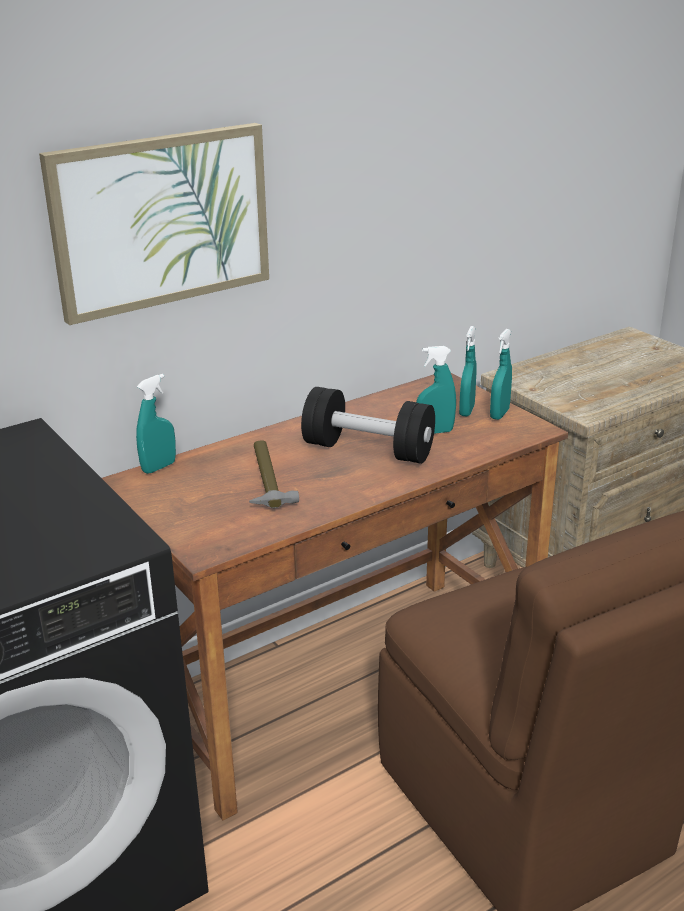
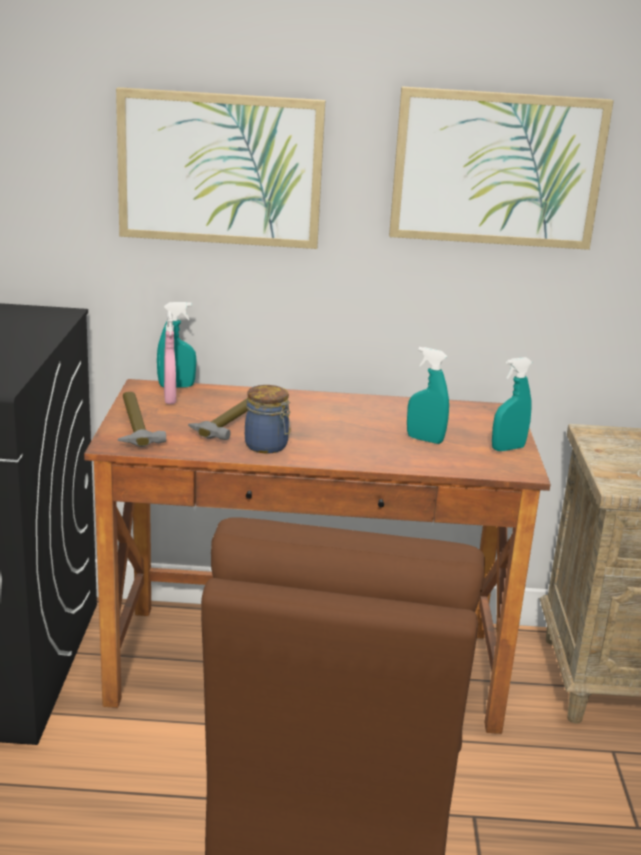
camera: 35 degrees right, 5 degrees down
(176, 483) = (170, 399): none -> pink spray bottle
(192, 524) = (135, 426): none -> hammer
(334, 492) = (267, 446): none -> jar
(368, 450) = (345, 431): black dumbbell -> none
(405, 158) = (496, 168): none -> picture
(466, 411) = (482, 436): turquoise spray bottle -> none

